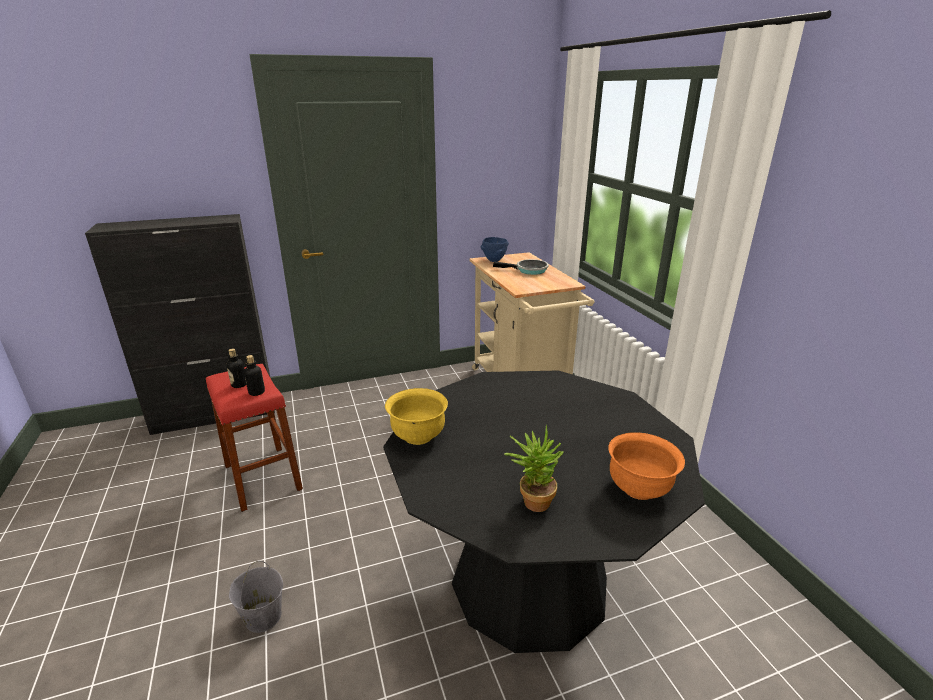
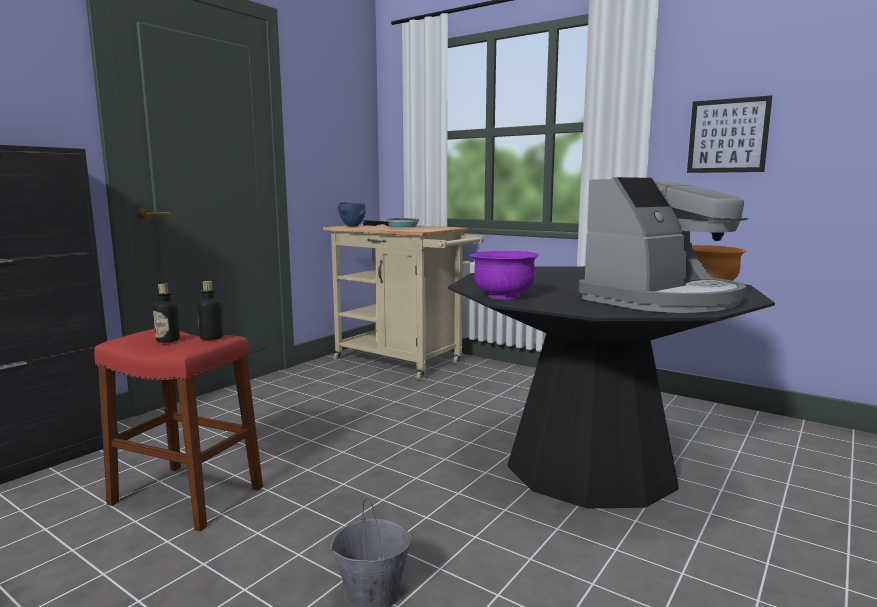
camera: 35 degrees left, 15 degrees down
(418, 436) = (503, 296): yellow bowl -> purple bowl
(532, 500) = (662, 299): potted plant -> coffee machine
(851, 272) = (728, 136): none -> picture

